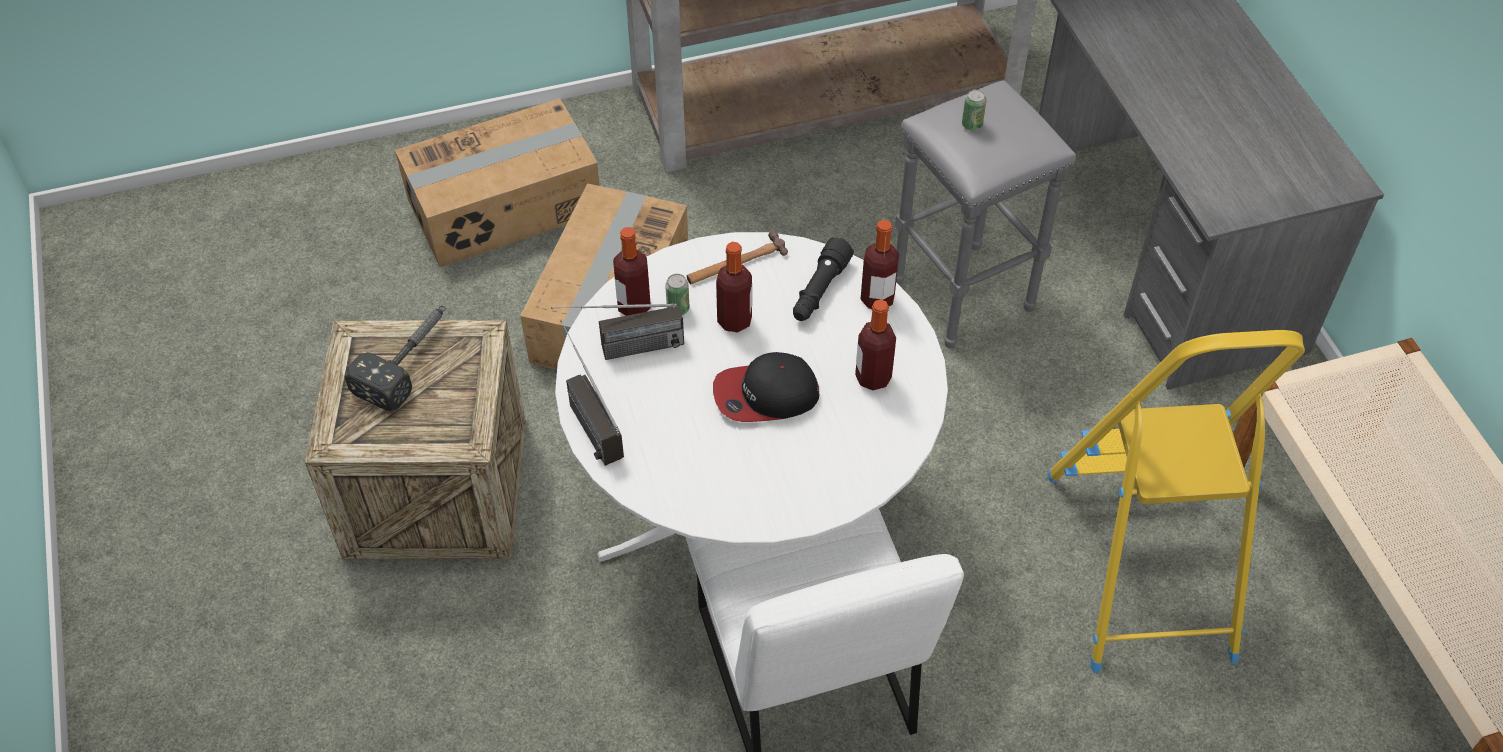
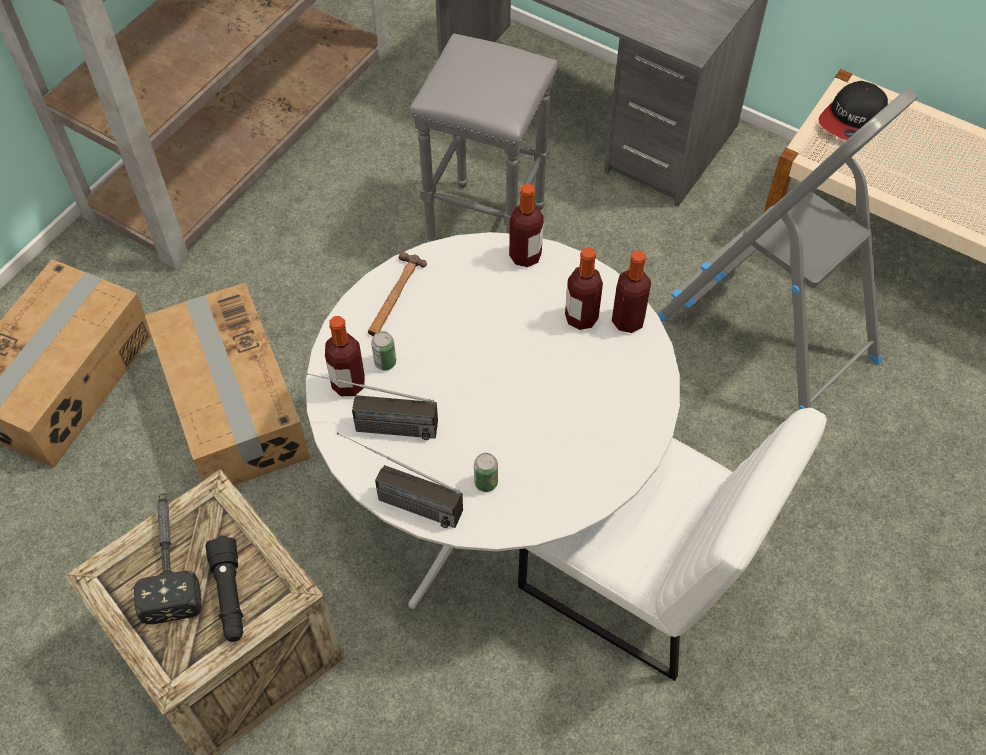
camera: 40 degrees left, 5 degrees up
(621, 351) = (375, 426): radio -> radio turned 60 degrees clockwise
(734, 320) = (438, 342): bottle -> bottle (628, 321)
(765, 395) = (519, 385): cap -> cap (852, 119)
(819, 291) = (477, 277): black flashlight -> black flashlight (230, 595)
(972, 125) = (471, 79): can -> can (486, 482)
(1138, 560) = (765, 337): yellow step ladder -> grey step ladder

